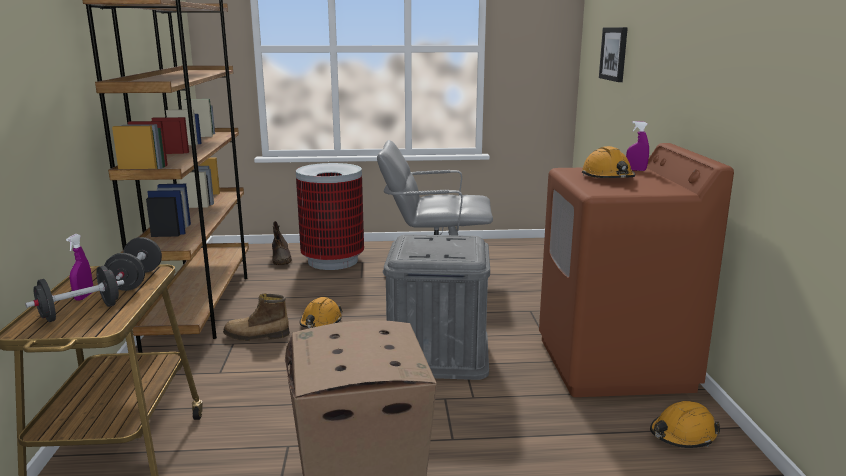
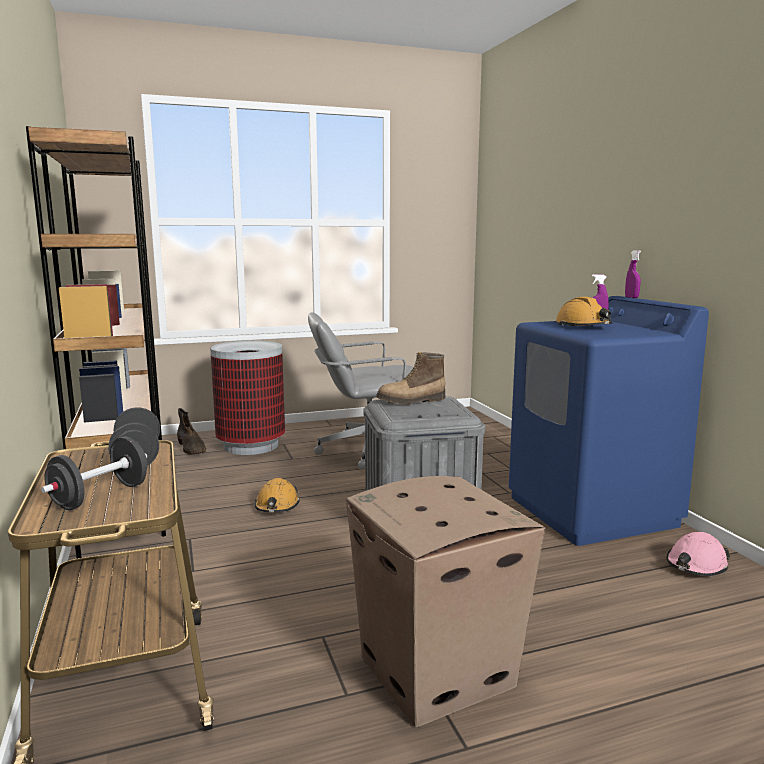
camera: 15 degrees left, 5 degrees down
(84, 296) = (87, 480): purple spray bottle -> purple spray bottle (631, 297)
(256, 336) = (212, 528): boot -> boot (411, 401)
(614, 54) = (526, 223): picture -> none
(614, 364) = (592, 511): brown washing machine -> blue washing machine
(682, 435) = (696, 566): orange hard hat -> pink hard hat

